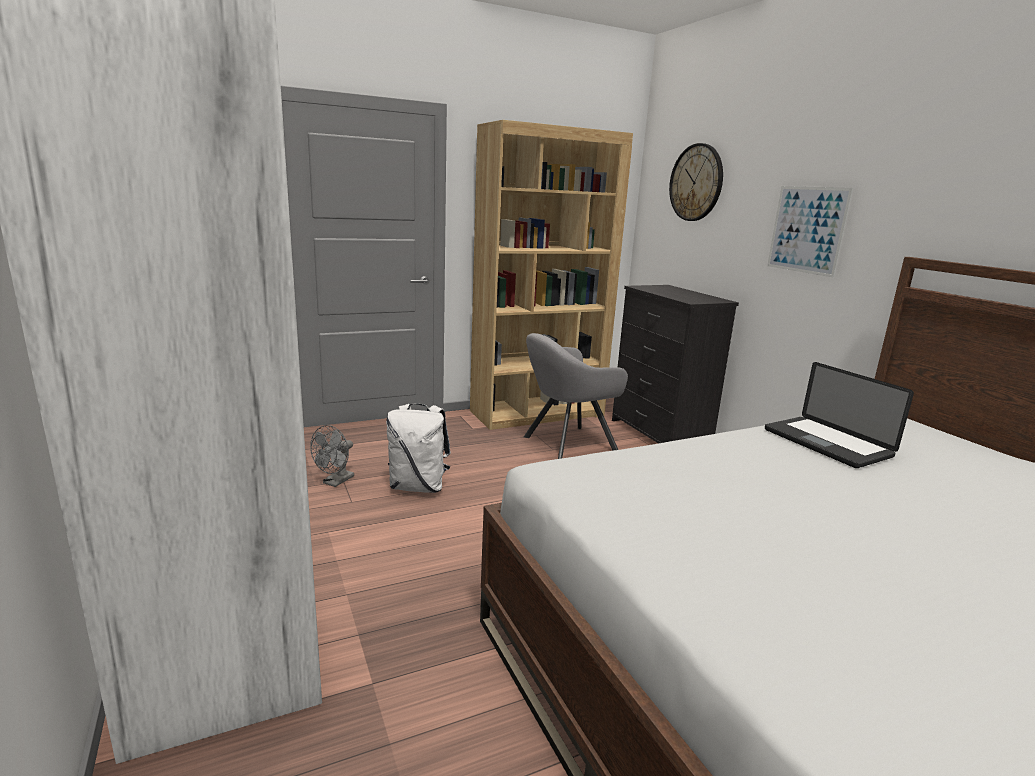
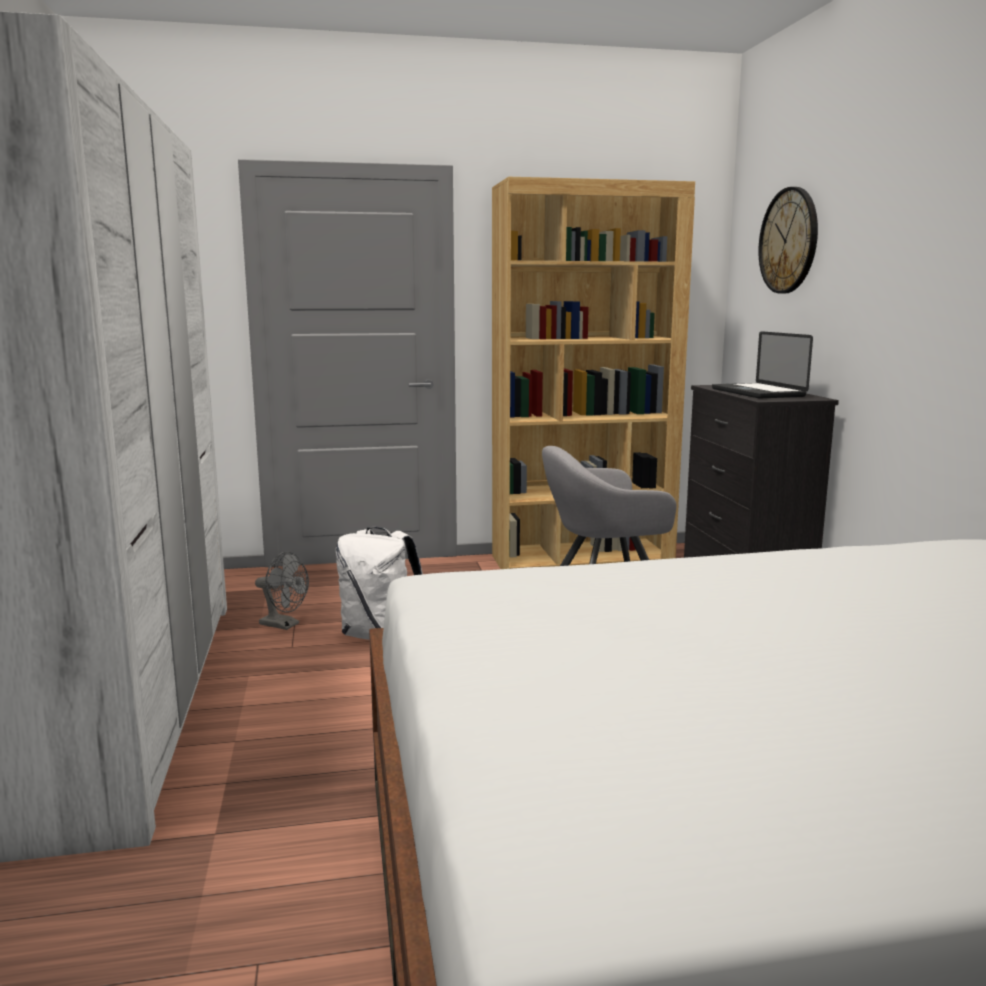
camera: 15 degrees right, 5 degrees down
(335, 482) = (284, 625): grey fan -> grey fan turned 105 degrees counterclockwise
(807, 230) = (914, 289): picture -> none
(826, 443) = (858, 571): laptop -> laptop (757, 392)

